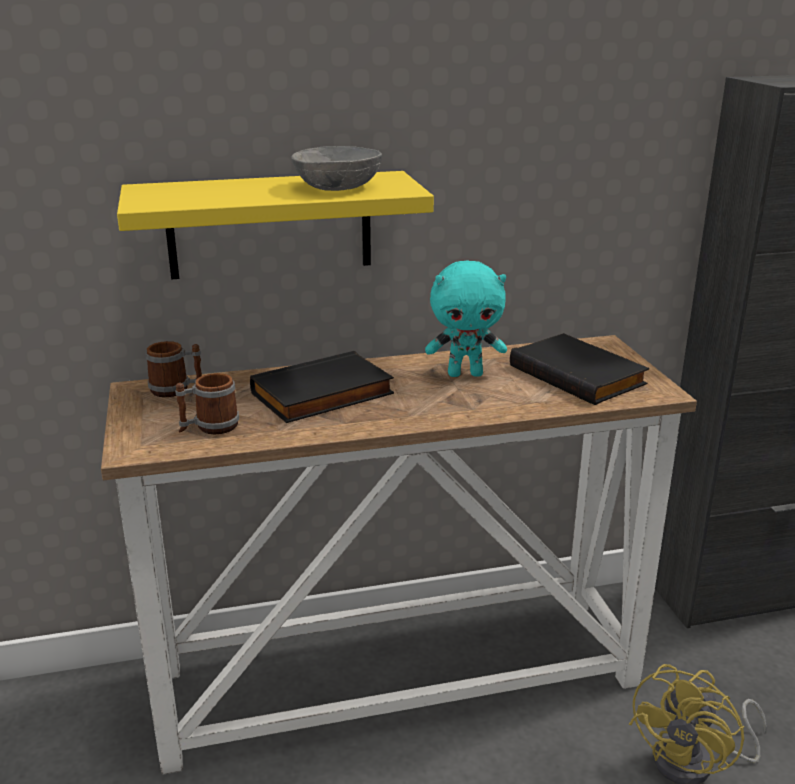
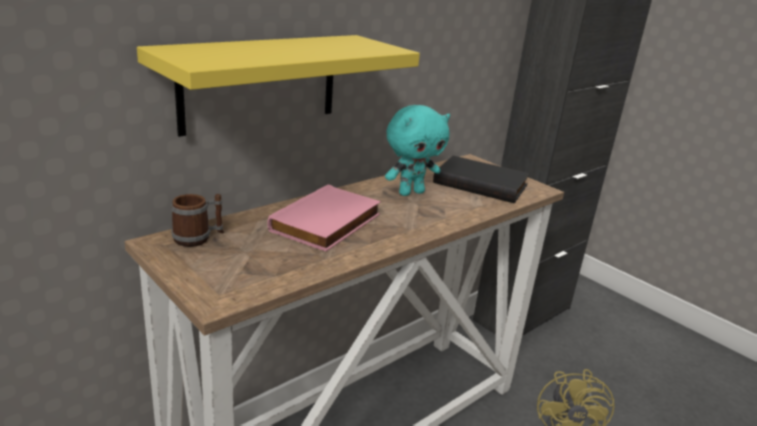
camera: 30 degrees left, 0 degrees up
(209, 427) = (265, 266): mug -> none
(323, 395) = (328, 224): black book -> pink book
(339, 187) = (339, 47): grey bowl -> none

